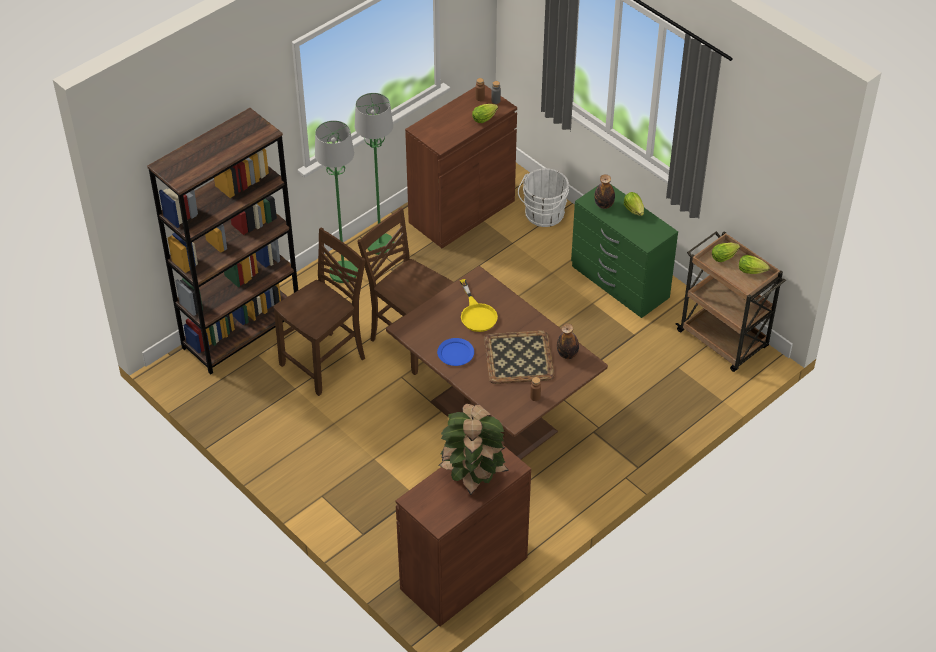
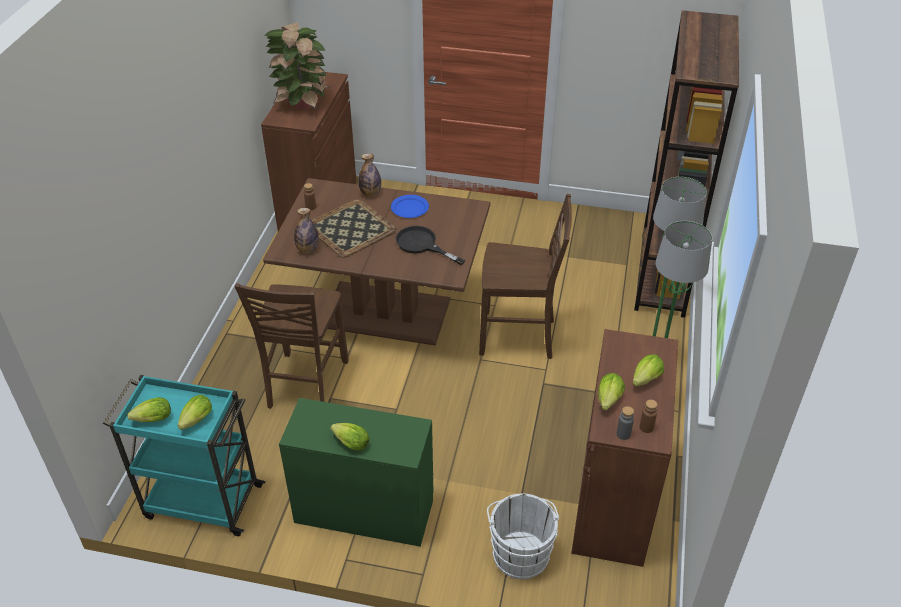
camera: 145 degrees right, 5 degrees down
(325, 362) = (568, 285): brown chair -> brown chair (305, 385)
(452, 118) = (644, 381): none -> lettuce
(477, 314) = (422, 245): yellow frying pan -> black frying pan
(604, 205) = (393, 431): bottle -> bottle (370, 193)
(724, 340) = (201, 501): brown cart -> turquoise cart

